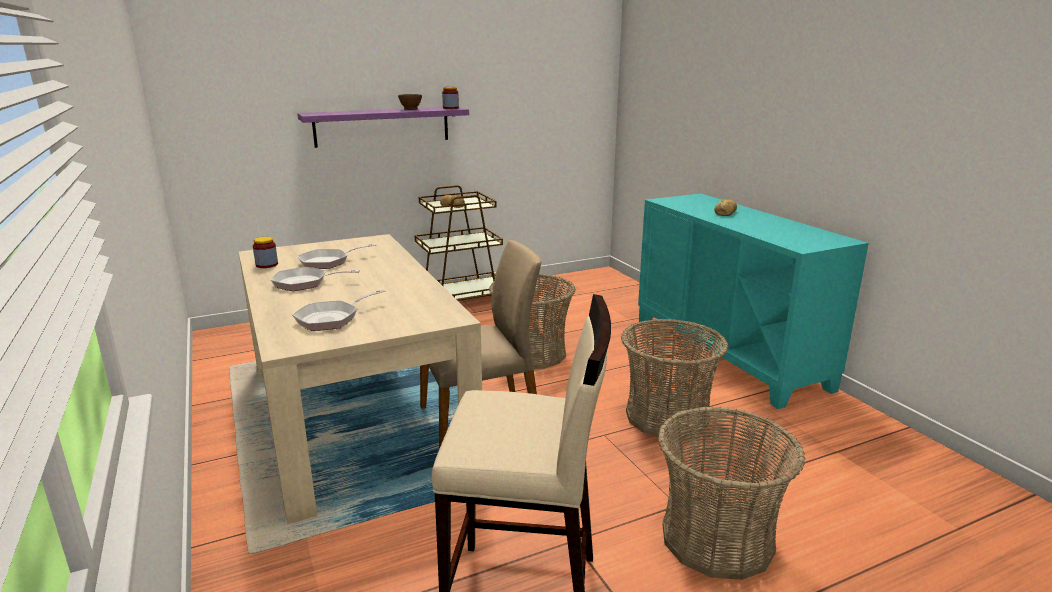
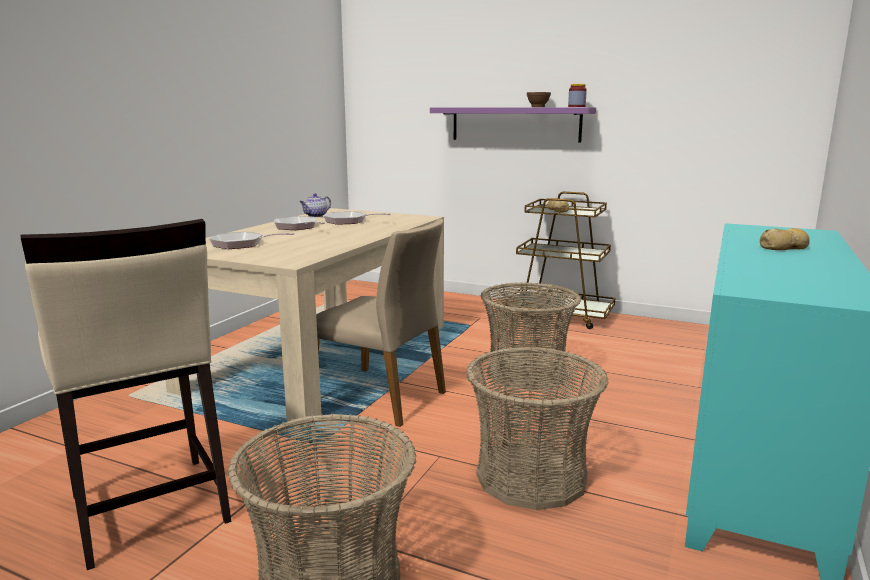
camera: 50 degrees right, 5 degrees down
(267, 265) = (316, 216): jar -> teapot

